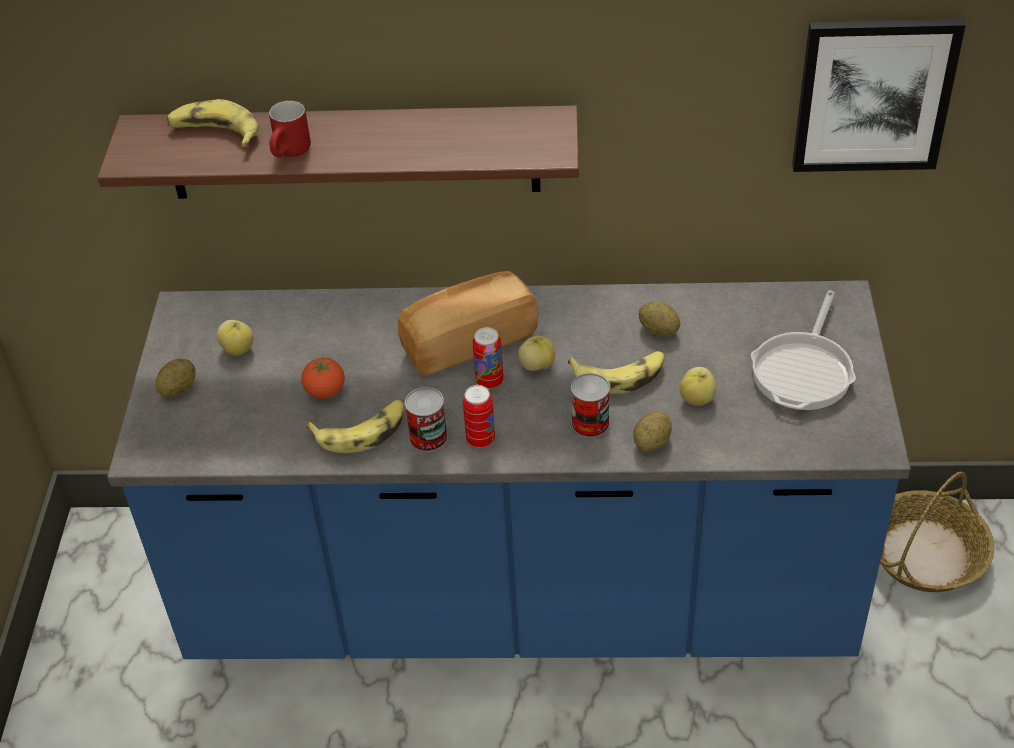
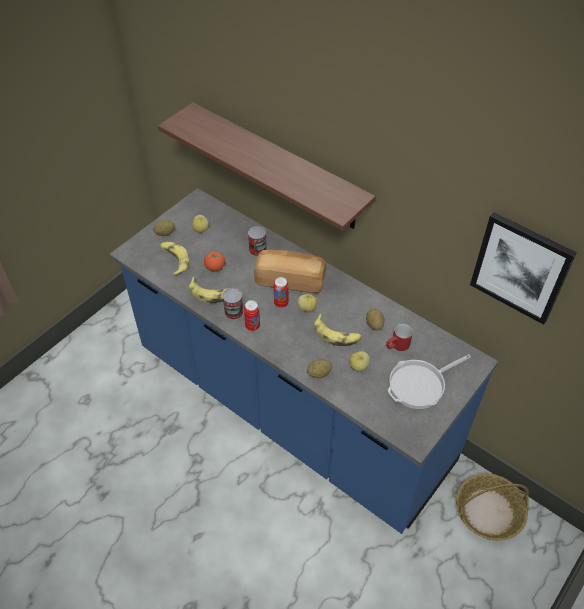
camera: 35 degrees right, 5 degrees up
(215, 133) = (217, 129): banana -> banana (174, 260)
(292, 154) = (236, 154): red mug -> red mug (398, 347)
(590, 423) = (302, 348): can -> can (257, 249)

